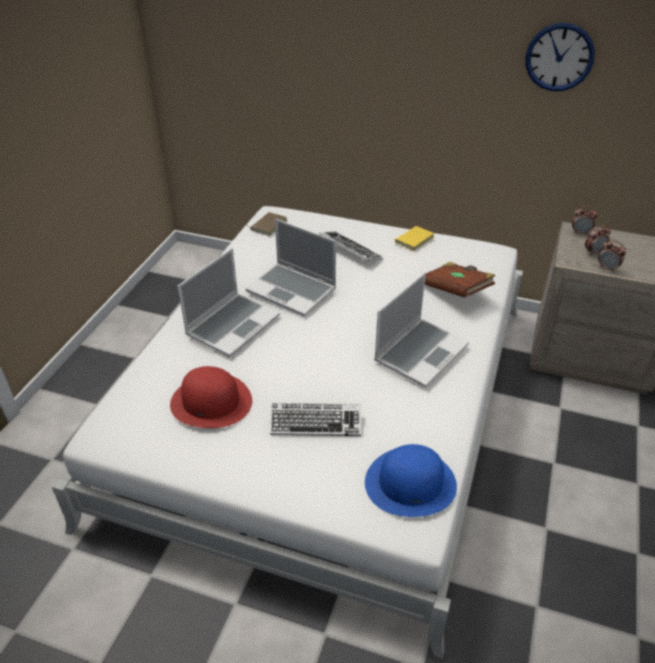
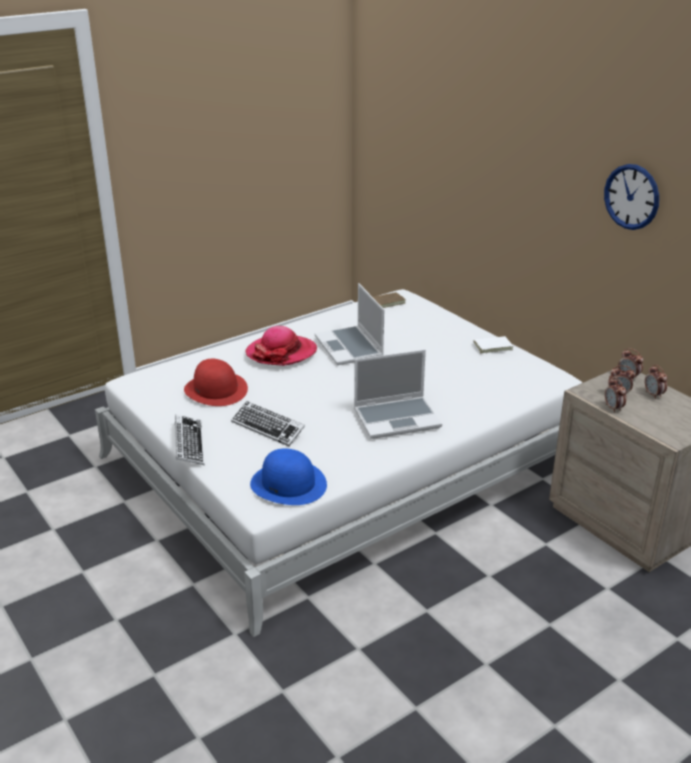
camera: 35 degrees right, 10 degrees down
(233, 325) = (281, 353): laptop -> hat
(349, 250) = (428, 337): keyboard -> keyboard (189, 444)
(413, 239) = (492, 346): yellow book -> white book
(455, 290) = (480, 390): brown book -> none
(616, 243) = (653, 395): none -> alarm clock

